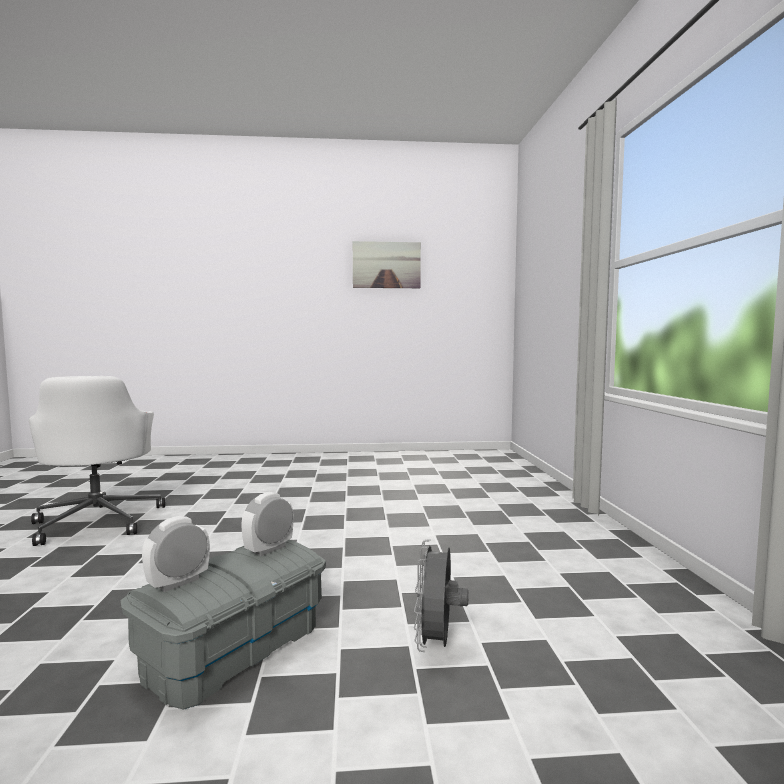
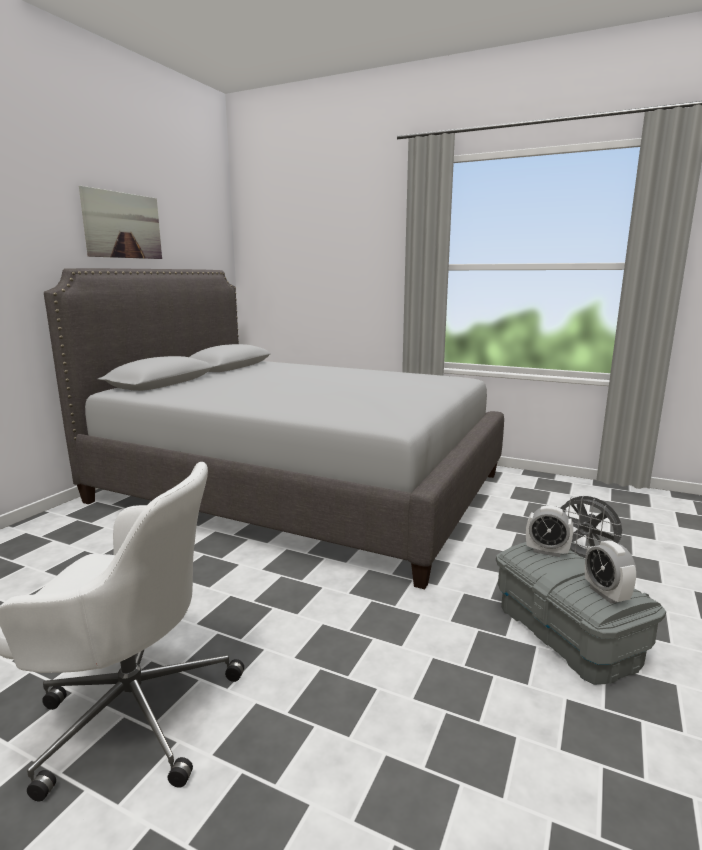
camera: 60 degrees left, 10 degrees up
(269, 549) = (547, 551): alarm clock -> alarm clock turned 45 degrees counterclockwise
(420, 488) = (300, 488): none -> grey bed

